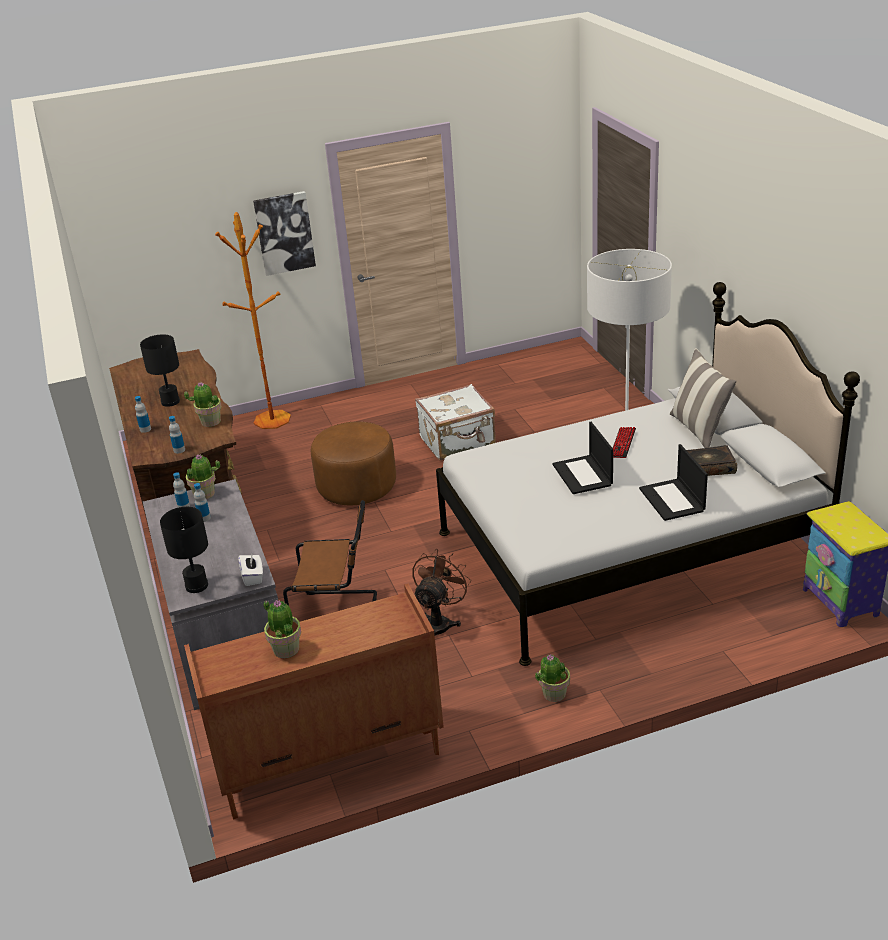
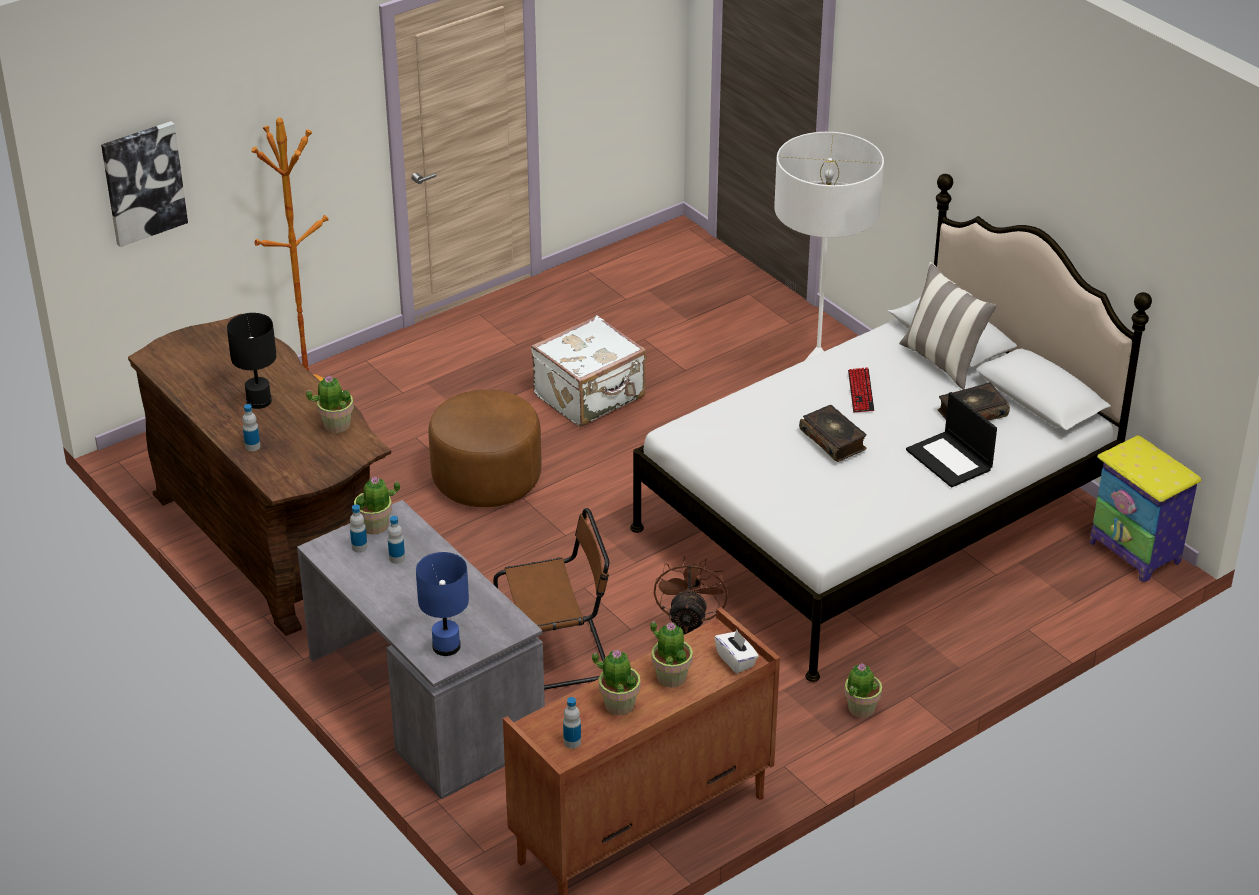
camera: 20 degrees left, 5 degrees up
(179, 450) = (322, 471): bottle -> bottle (572, 742)
(196, 585) = (445, 646): black table lamp -> blue table lamp
(253, 577) = (509, 625): white tissue box -> white tissue box (736, 660)
(284, 233) = (324, 131): picture -> picture (143, 183)
(341, 633) = (671, 676): none -> potted plant
(583, 475) = (833, 440): laptop -> book

